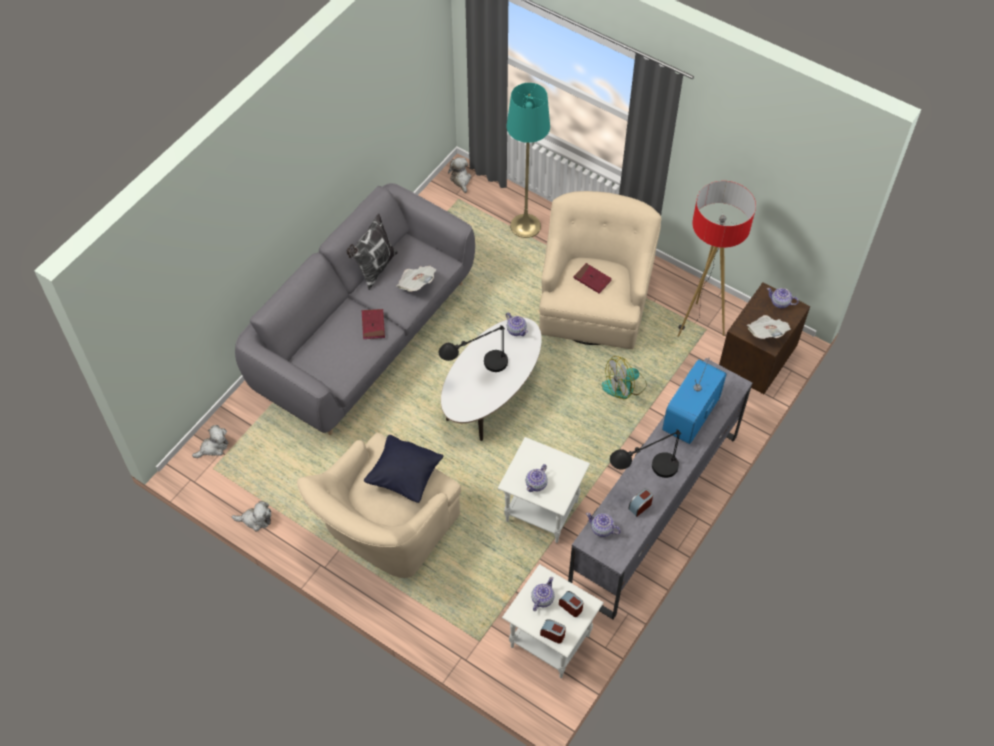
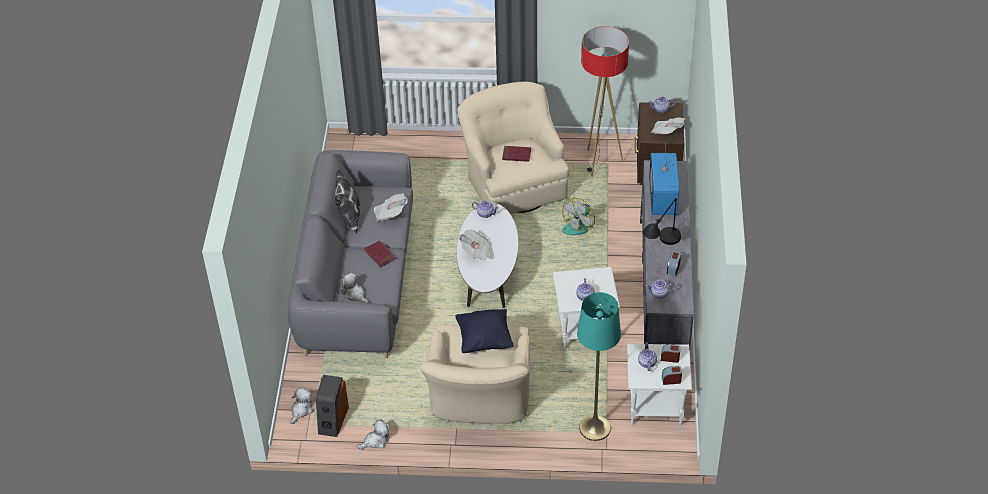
camera: 30 degrees left, 10 degrees down
(233, 474) = (332, 420): none -> speaker
(460, 179) = (347, 144): plush toy -> plush toy (354, 295)
(476, 370) = (477, 252): black table lamp -> newspaper
(525, 226) = (422, 154): turquoise floor lamp -> turquoise floor lamp (595, 428)

